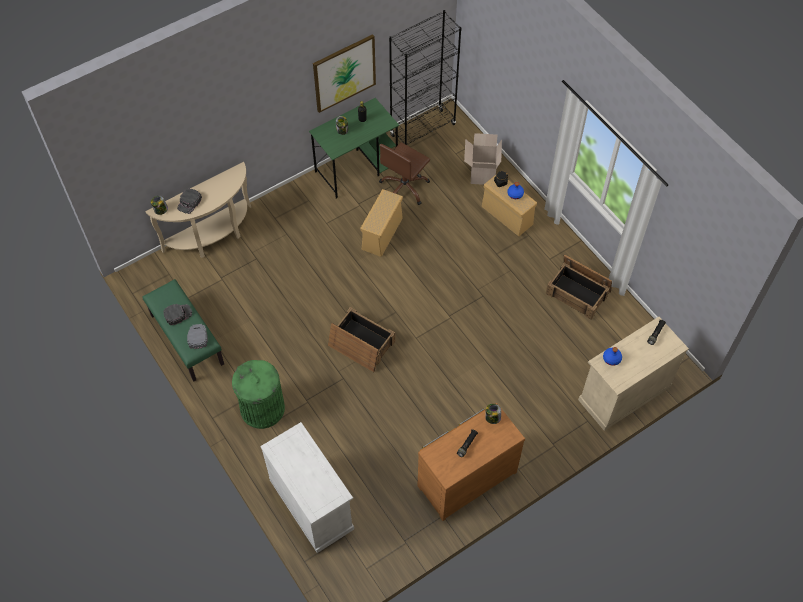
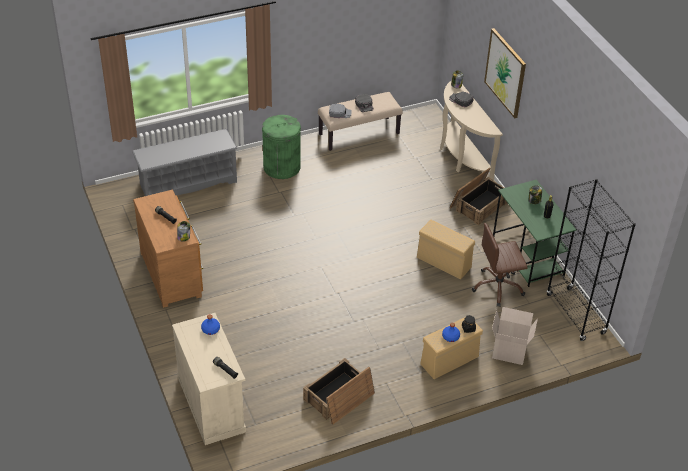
camera: 100 degrees right, 15 degrees down
(186, 340) = (359, 133): green bench -> beige bench
(311, 504) = (188, 183): white cabinet -> grey shoe rack
(344, 73) = (570, 166): picture -> picture (505, 72)
(361, 344) = (325, 230): crate -> crate (479, 204)
(404, 188) = (498, 287): brown office chair -> brown office chair turned 60 degrees counterclockwise

